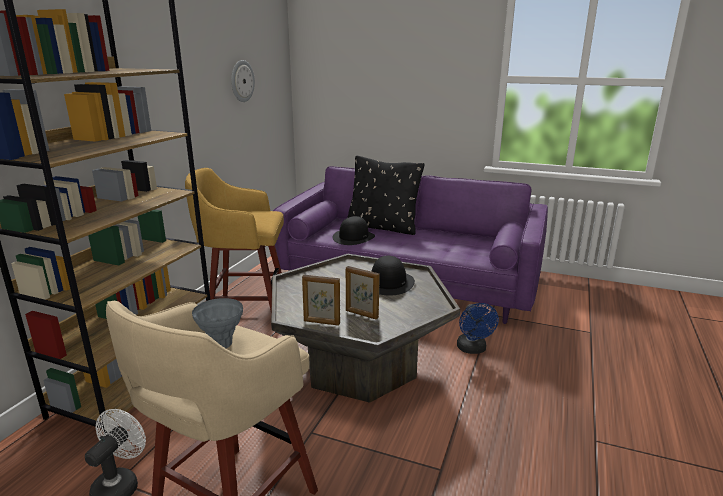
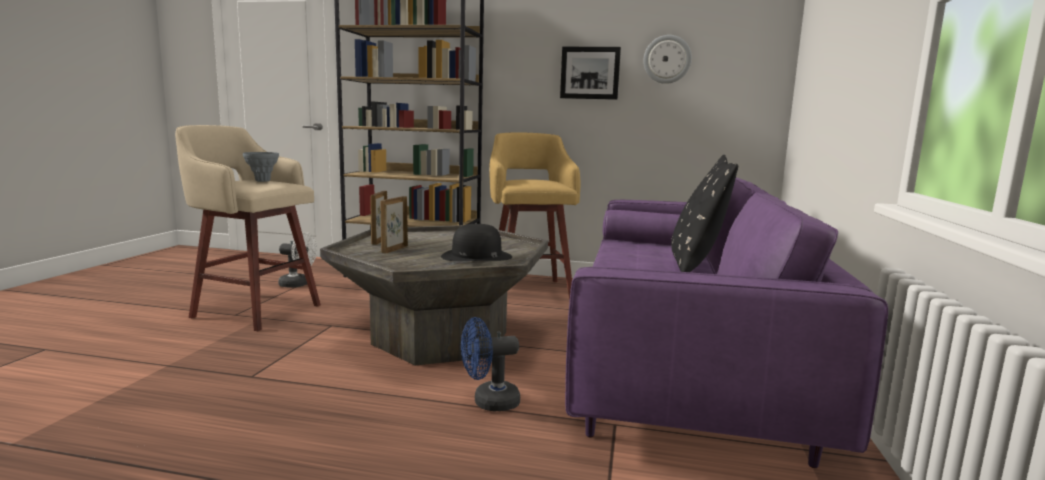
camera: 80 degrees right, 10 degrees down
(201, 100) = (590, 73): none -> picture
(353, 237) = (632, 251): black hat -> none

